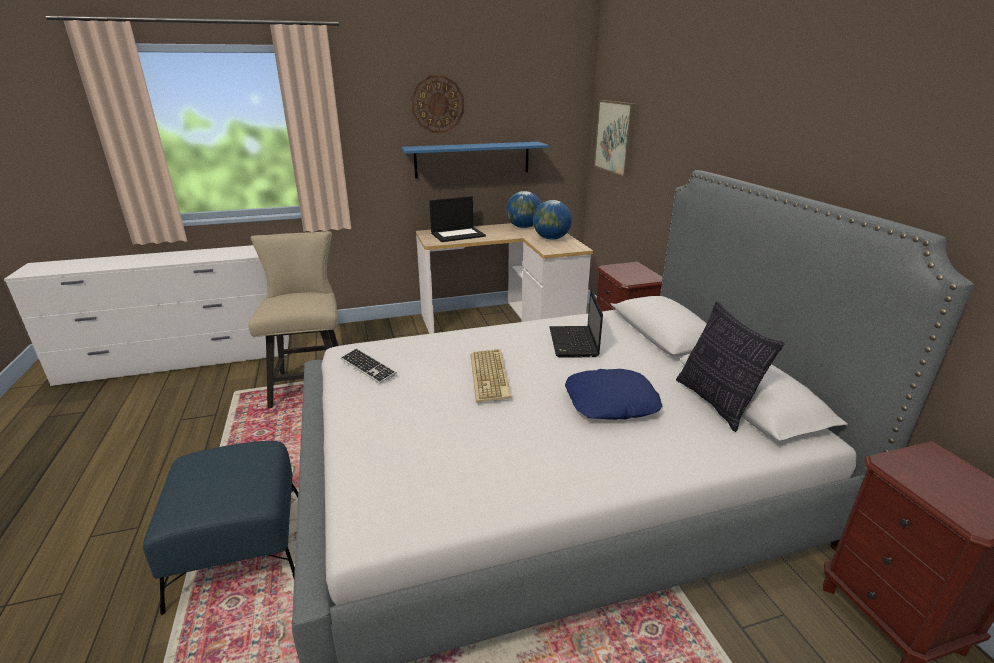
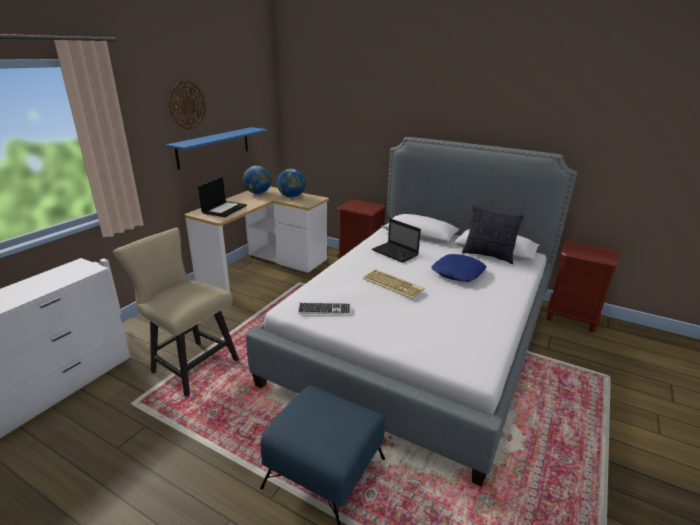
camera: 45 degrees left, 0 degrees up
(615, 137) = (309, 119): picture -> none

